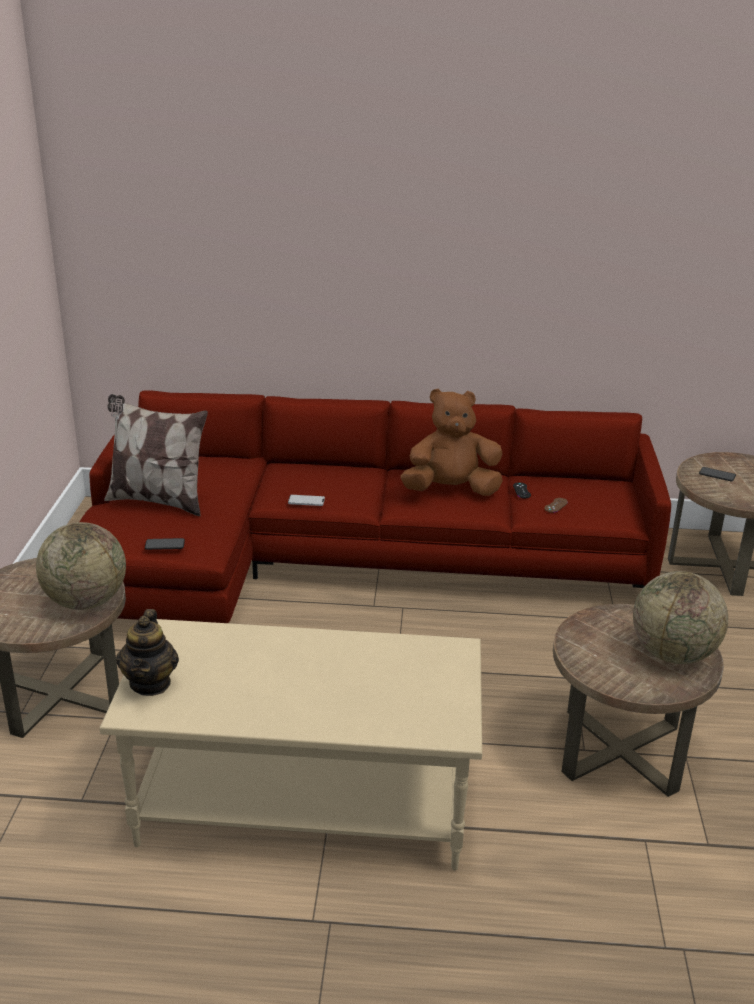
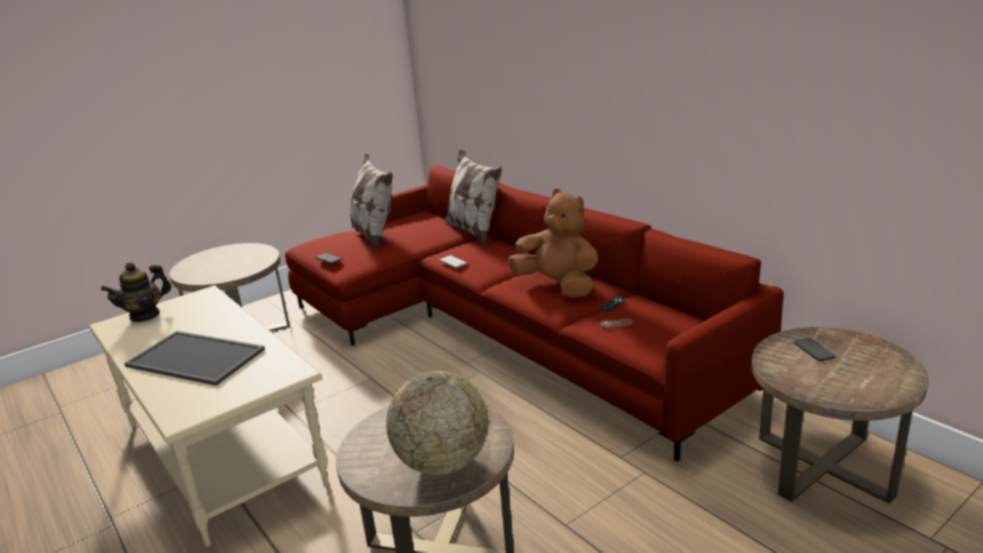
camera: 50 degrees right, 5 degrees down
(86, 601) = (232, 271): globe -> none
(256, 461) = (474, 231): none -> pillow
(334, 685) = (198, 357): none -> tray

